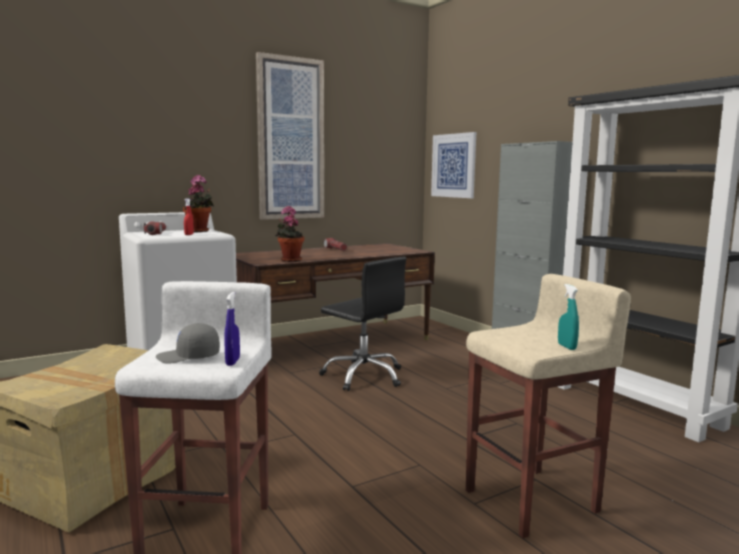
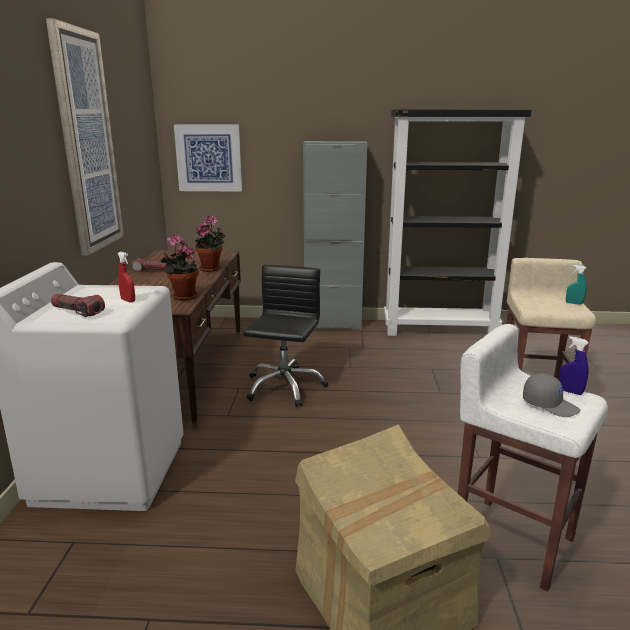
camera: 55 degrees left, 10 degrees up
(188, 357) = (550, 405): grey cap -> grey cap turned 75 degrees counterclockwise
(199, 231) = (100, 292): potted plant -> potted plant (212, 269)
(364, 376) = (284, 387): black office chair -> black office chair turned 60 degrees counterclockwise

